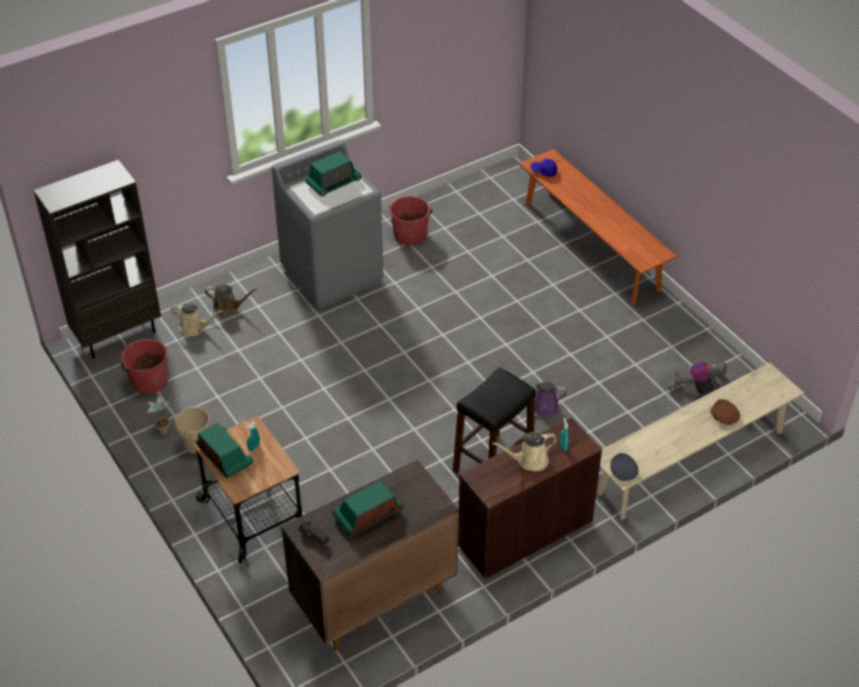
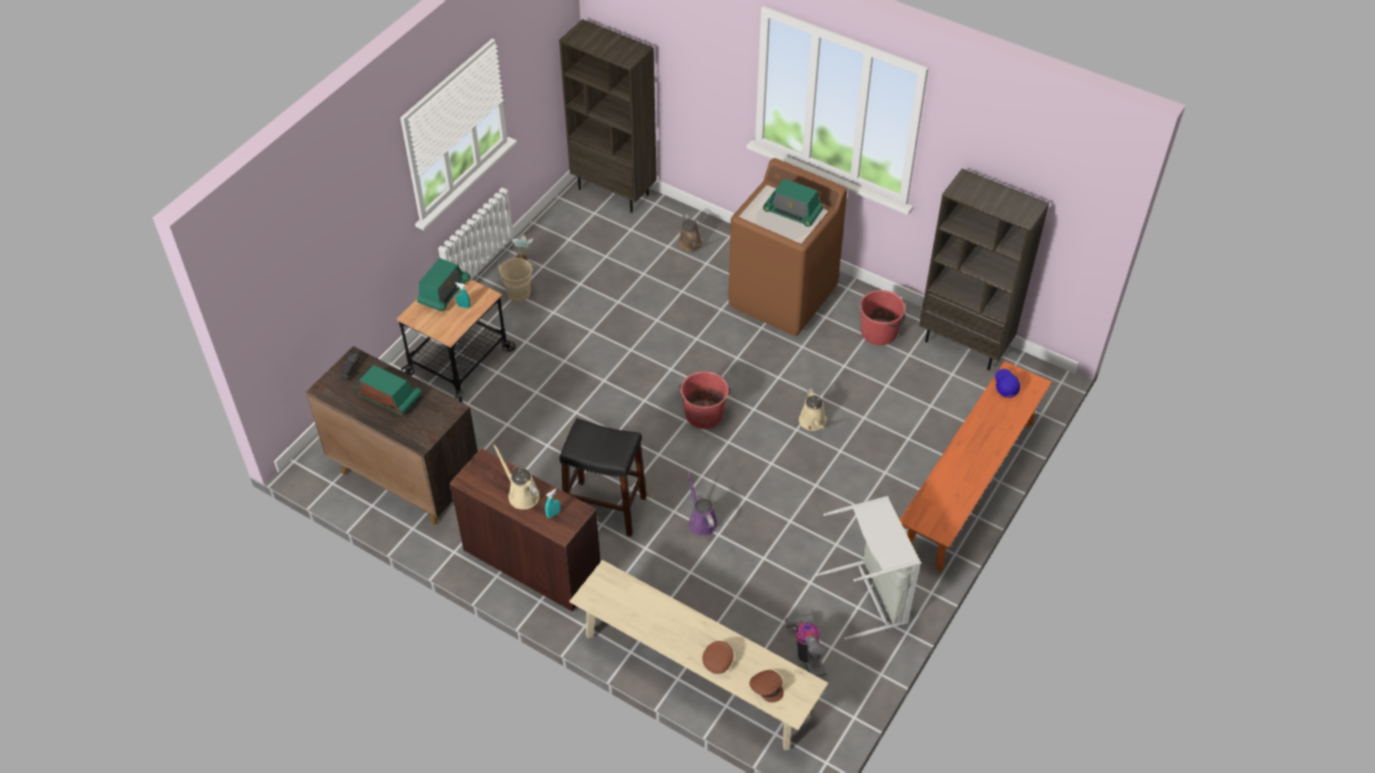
camera: 65 degrees right, 5 degrees up
(149, 380) = (573, 233): red bucket -> red bucket (704, 414)
(194, 328) = (652, 234): beige watering can -> beige watering can (813, 422)
(332, 274) = (783, 297): grey washing machine -> brown washing machine
(454, 195) = (965, 344): none -> brown bookcase
(622, 471) = (594, 593): grey cap -> none
(665, 335) = (871, 596): none -> grey laundry basket
(760, 397) = (767, 687): none -> brown cap

